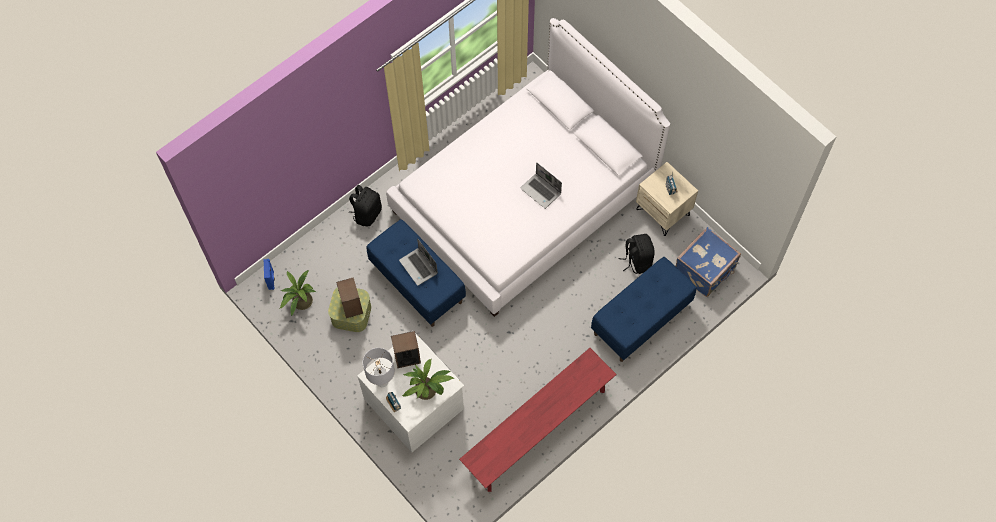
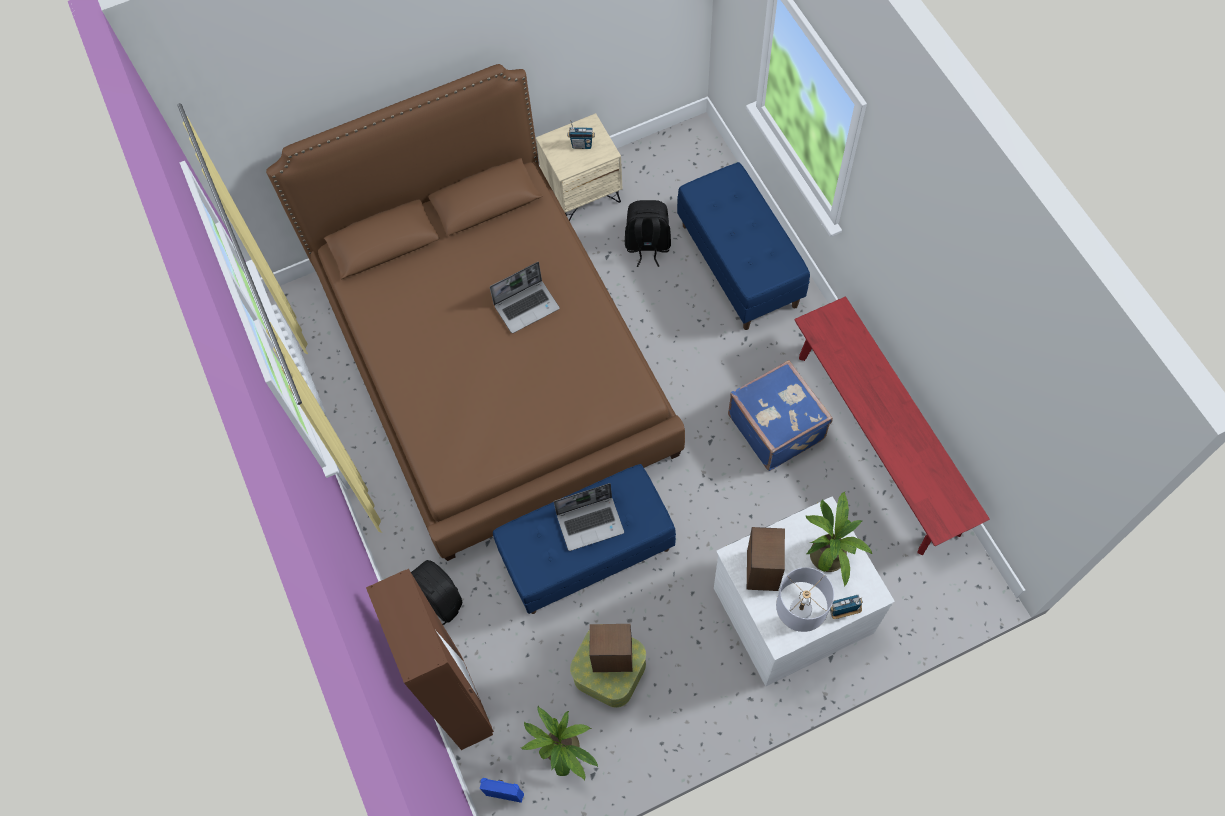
camera: 70 degrees left, 0 degrees up
(314, 244) = (462, 703): none -> brown wardrobe
(524, 197) = (494, 363): white bed -> brown bed
(705, 270) = (688, 168): blue suitcase -> blue suitcase (777, 426)

